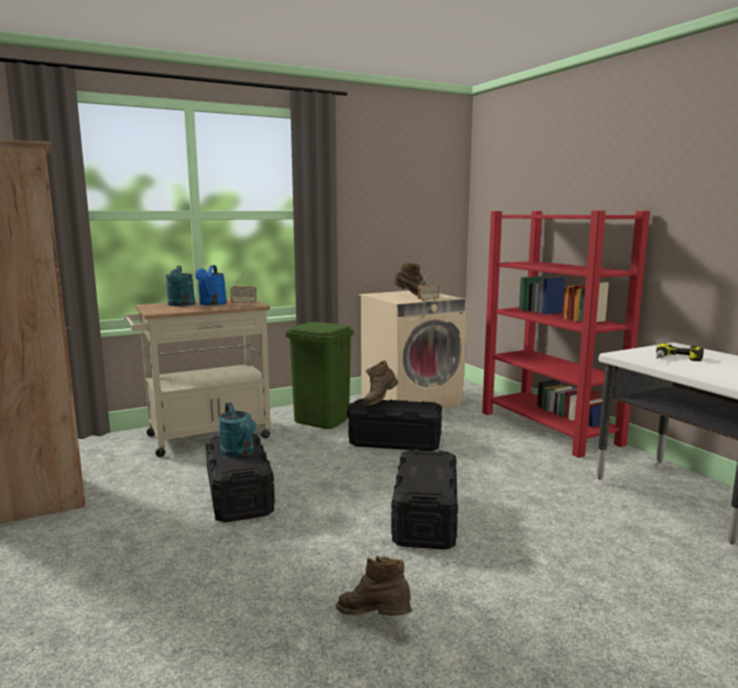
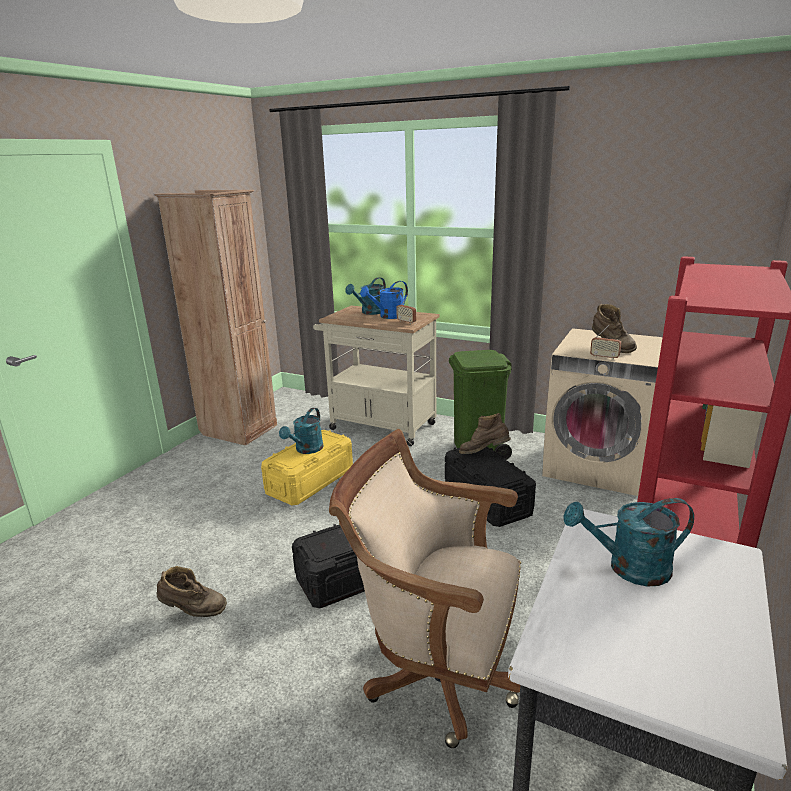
camera: 55 degrees right, 10 degrees up
(239, 494) = (310, 481): black storage box -> yellow storage box
(375, 621) = (193, 611): brown boot -> brown boot turned 90 degrees clockwise
(577, 527) = (434, 677): none -> office chair
(676, 359) = (628, 568): power drill -> turquoise watering can

